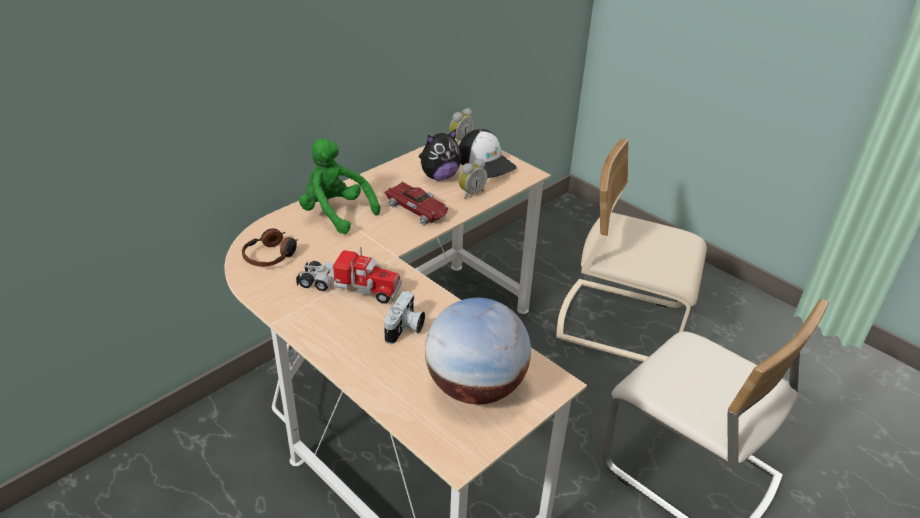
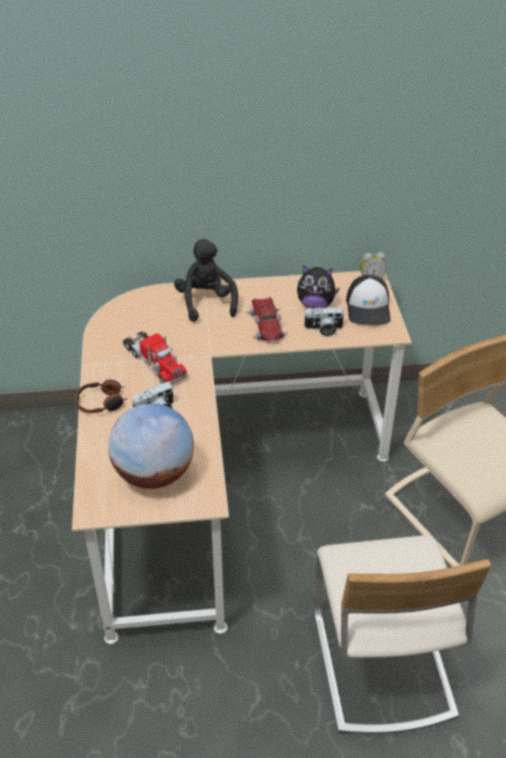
camera: 40 degrees right, 5 degrees up
(271, 255) = (132, 316): headphones -> headphones (101, 402)
(336, 213) = (206, 302): green plush toy -> black plush toy
(471, 193) = (323, 329): alarm clock -> camera

